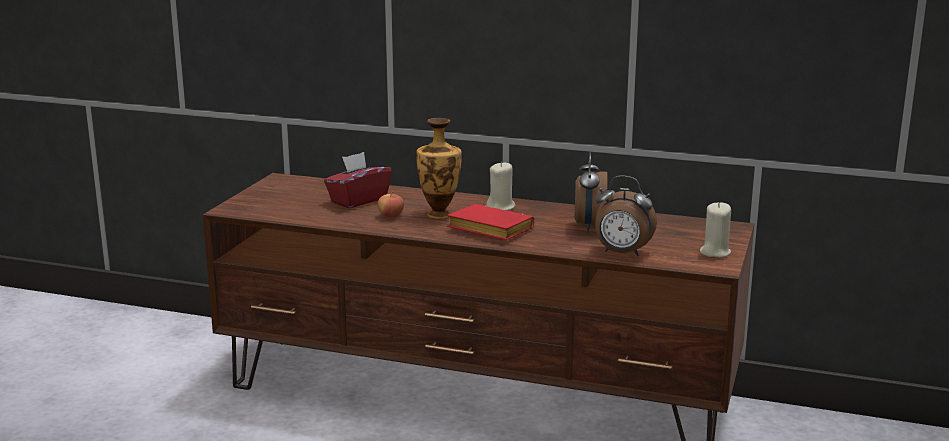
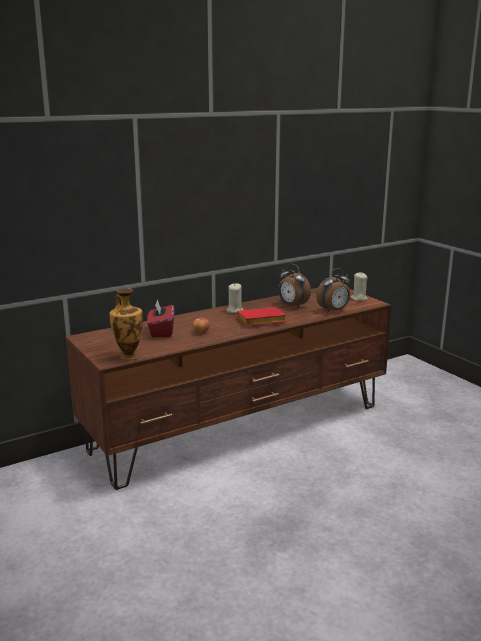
camera: 50 degrees left, 0 degrees up
(439, 214) = (219, 323): vase -> vase (128, 356)

